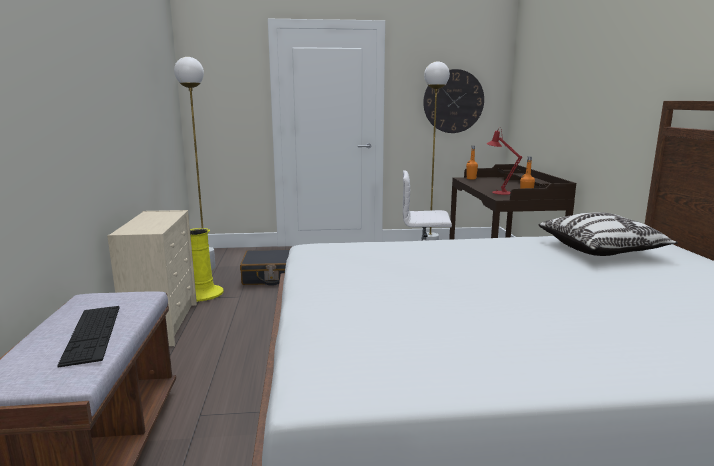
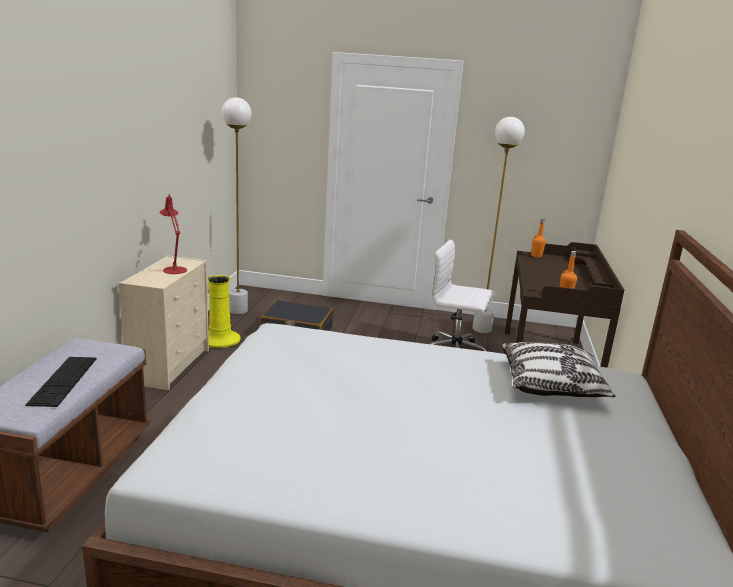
camera: 15 degrees right, 5 degrees up
(453, 101) = (536, 160): wall clock -> none
(499, 192) = (543, 283): red table lamp -> red table lamp (174, 269)

